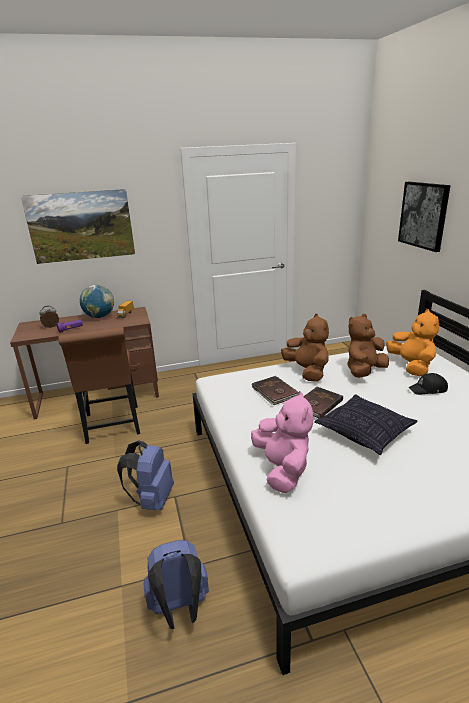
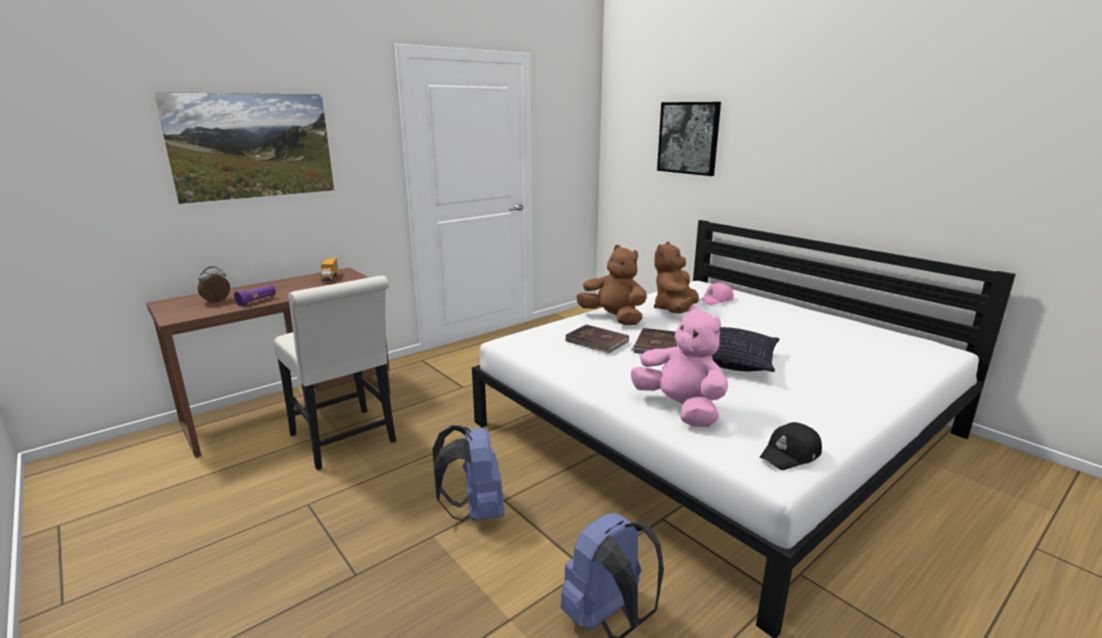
camera: 25 degrees left, 5 degrees down
(99, 317) = (290, 283): globe -> none
(113, 427) = (346, 441): brown chair -> white chair
(411, 366) = (716, 300): orange plush toy -> pink cap
(428, 389) = (752, 317): black cap -> black cap (791, 455)

